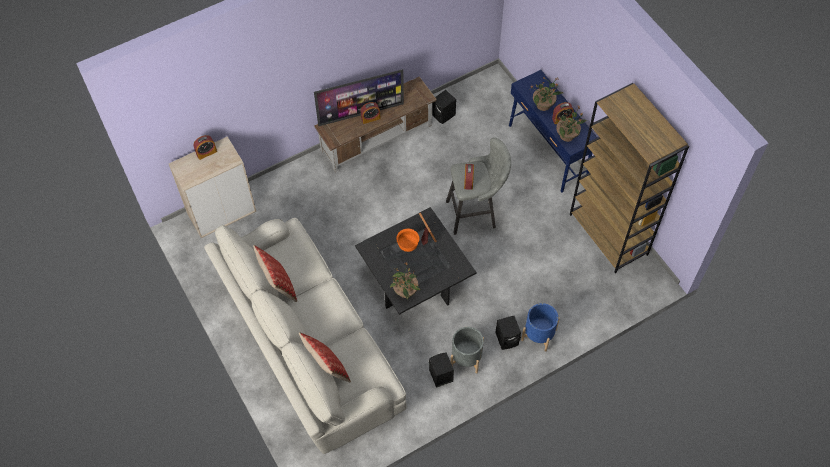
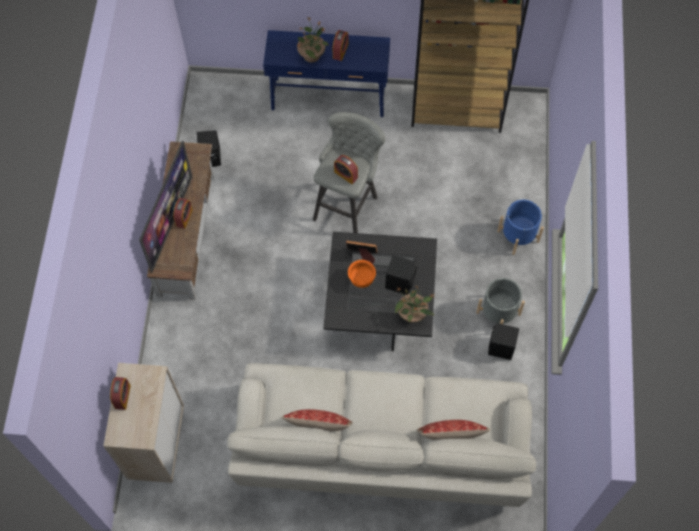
camera: 55 degrees left, 5 degrees up
(507, 339) = (503, 265): black speaker -> black speaker (400, 282)
(567, 135) = (363, 59): potted plant -> none

